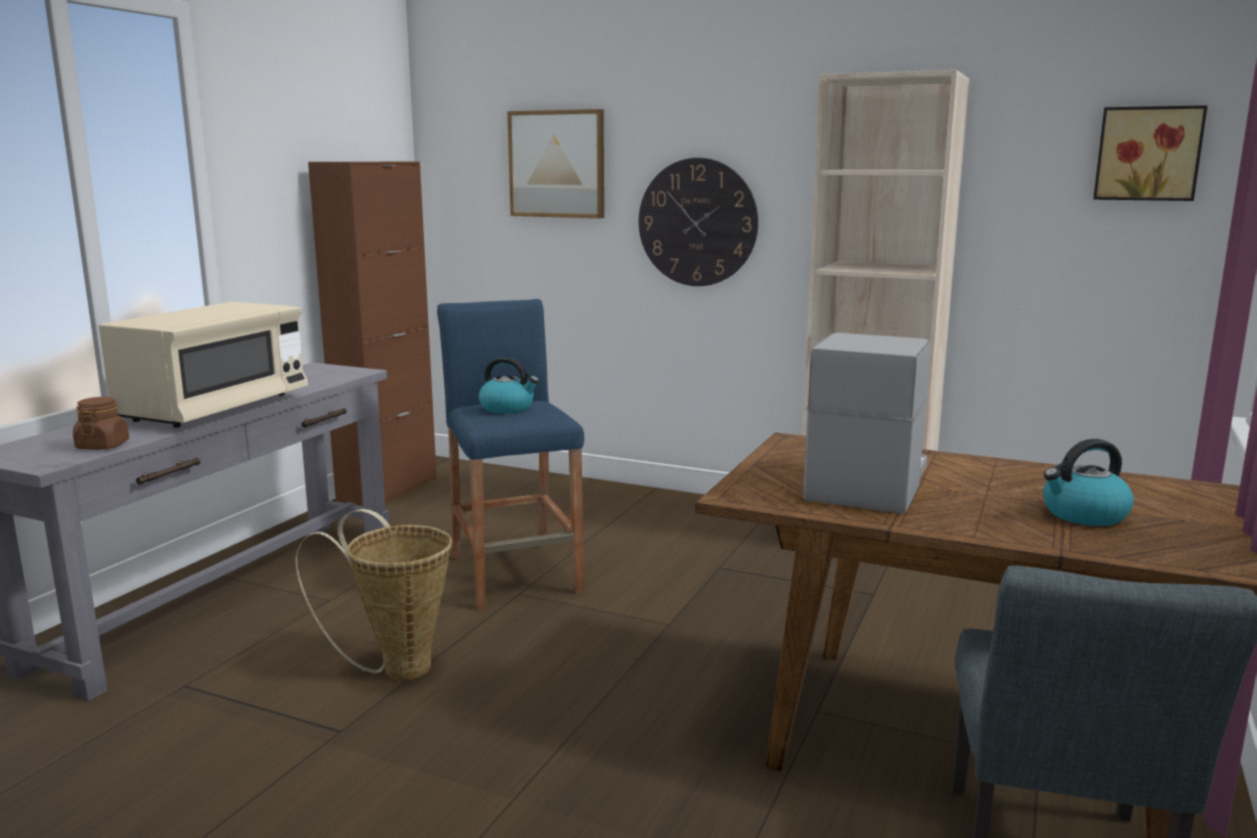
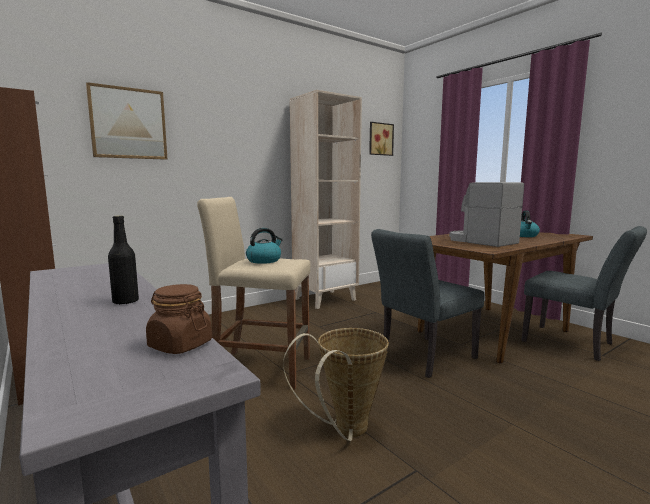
camera: 60 degrees left, 5 degrees down
(215, 409) = (125, 301): beige microwave -> black bottle
(515, 574) = (261, 369): blue stool -> beige stool
(693, 681) = (422, 358): none -> grey chair
(697, 222) = (224, 162): wall clock -> none

